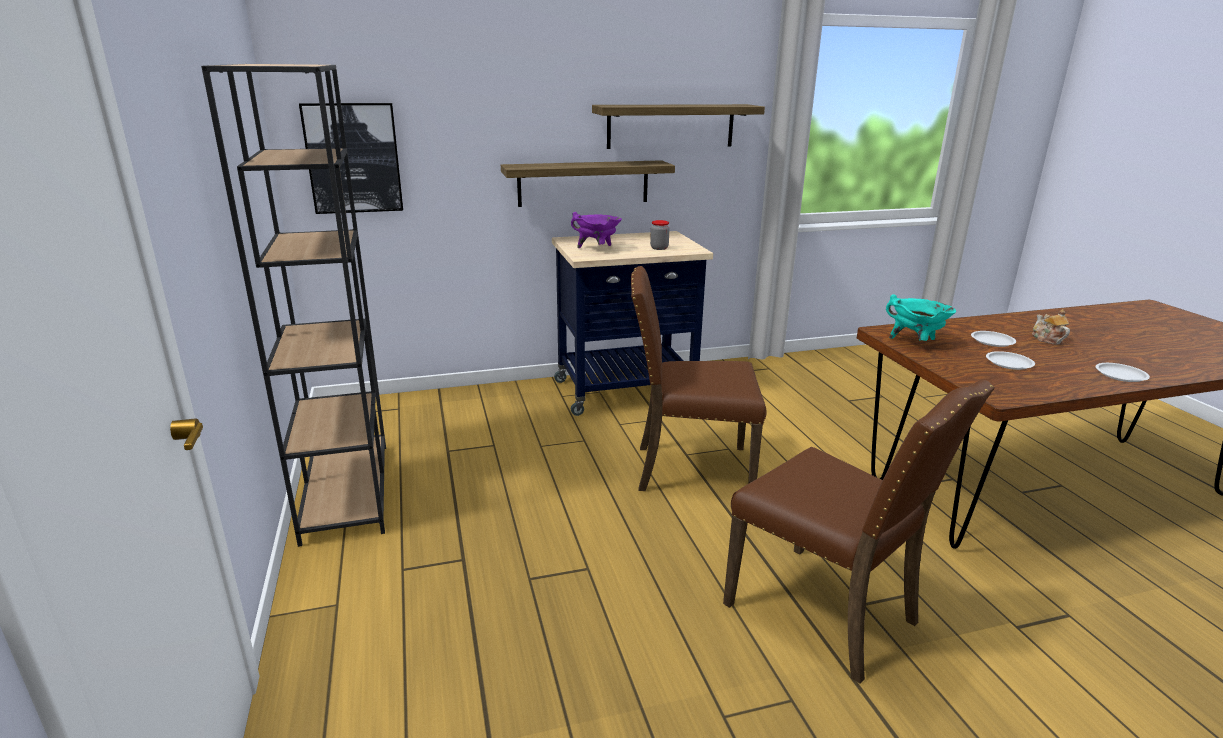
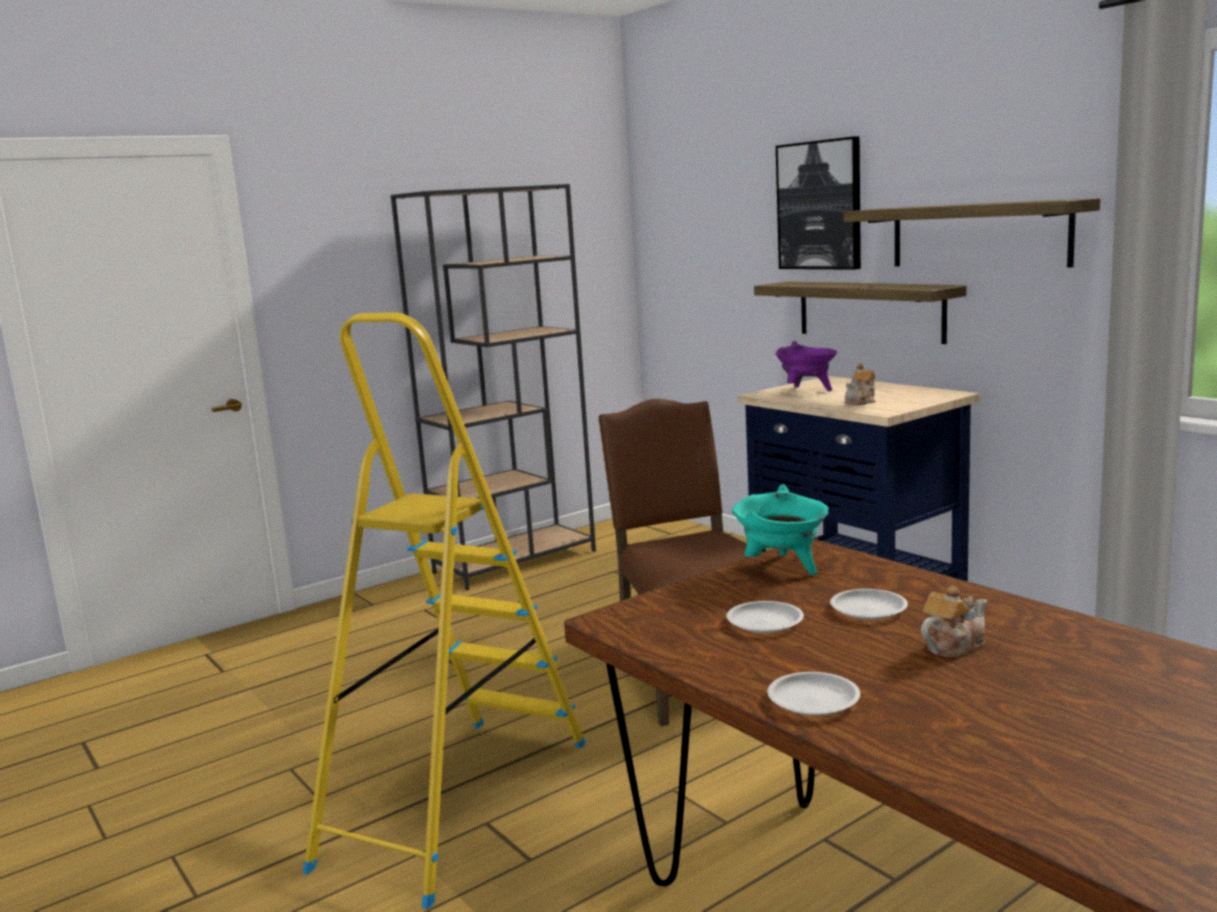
camera: 70 degrees right, 10 degrees down
(353, 158) = (679, 269): picture -> picture (820, 205)
(659, 248) = (861, 402): jar -> teapot
(826, 613) = (458, 800): brown chair -> yellow step ladder

